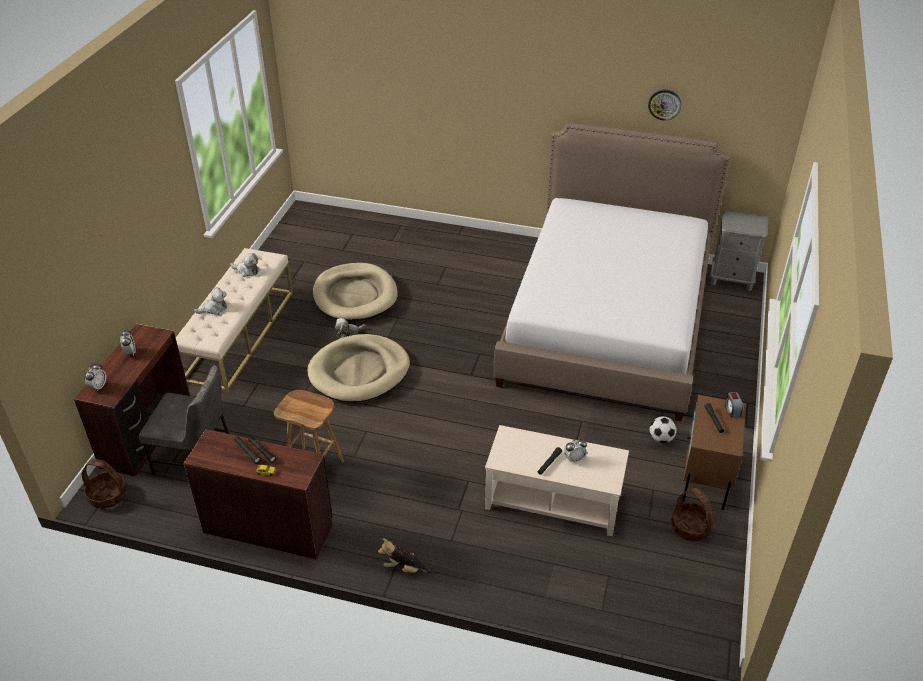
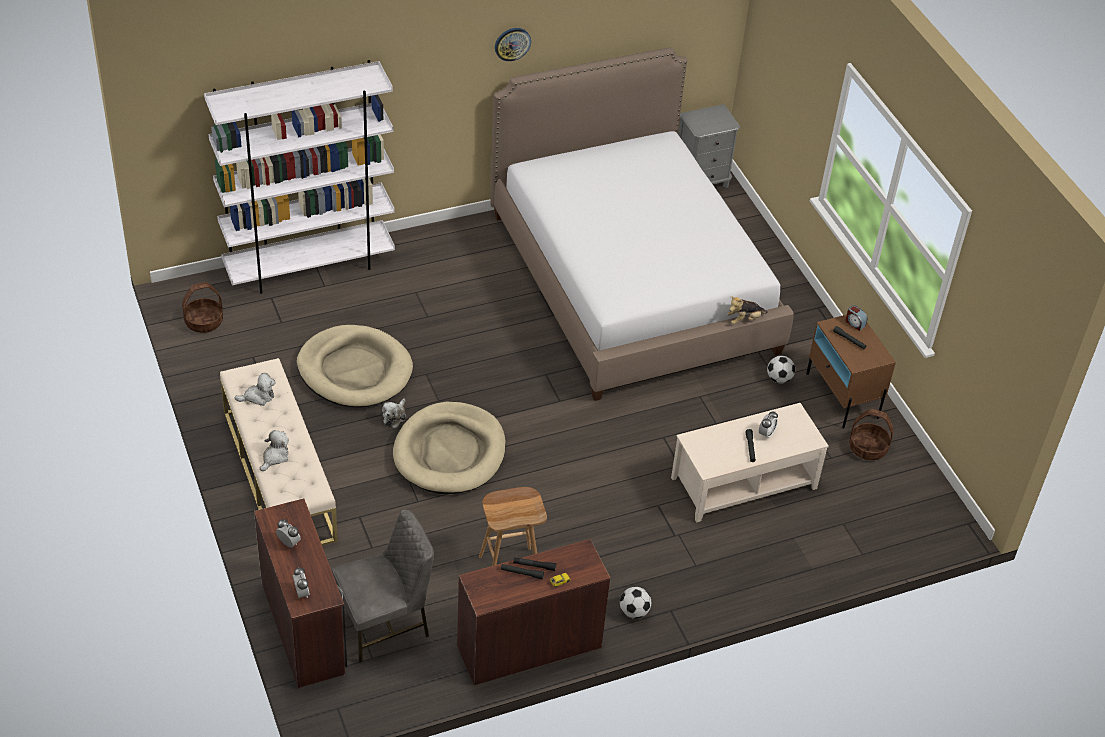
camera: 40 degrees left, 5 degrees up
(108, 496) = (340, 707): basket -> basket (204, 321)
(368, 547) = (634, 612): none -> football
(395, 226) = (310, 266): none -> white bookcase
(404, 568) = (681, 611): plush toy -> plush toy (744, 319)
(664, 104) = (611, 26): wall clock -> wall clock (512, 43)

